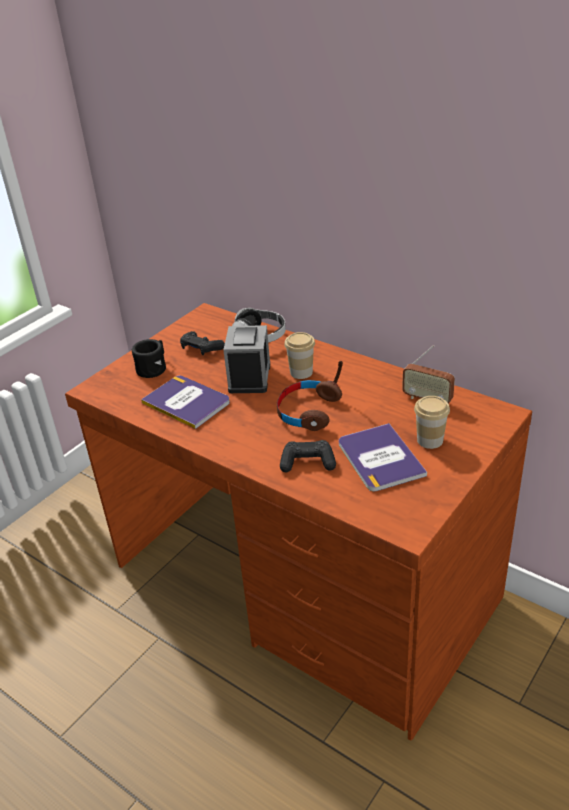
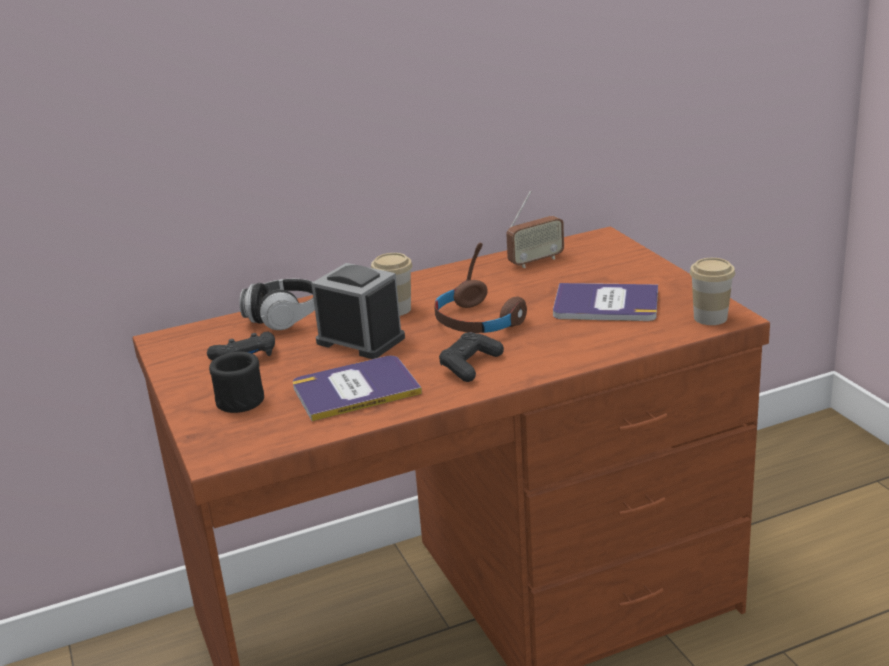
camera: 60 degrees left, 10 degrees down
(308, 463) = (570, 341): black game controller -> black game controller (470, 365)
(430, 440) = (604, 276): cup -> cup (710, 318)

